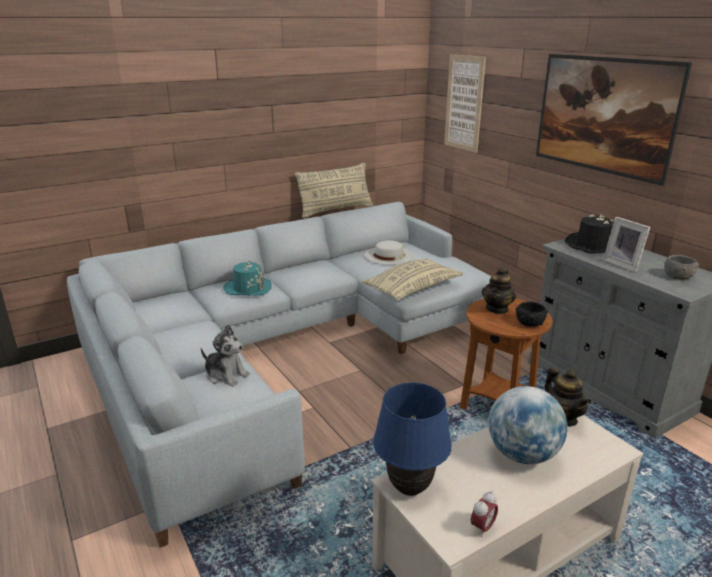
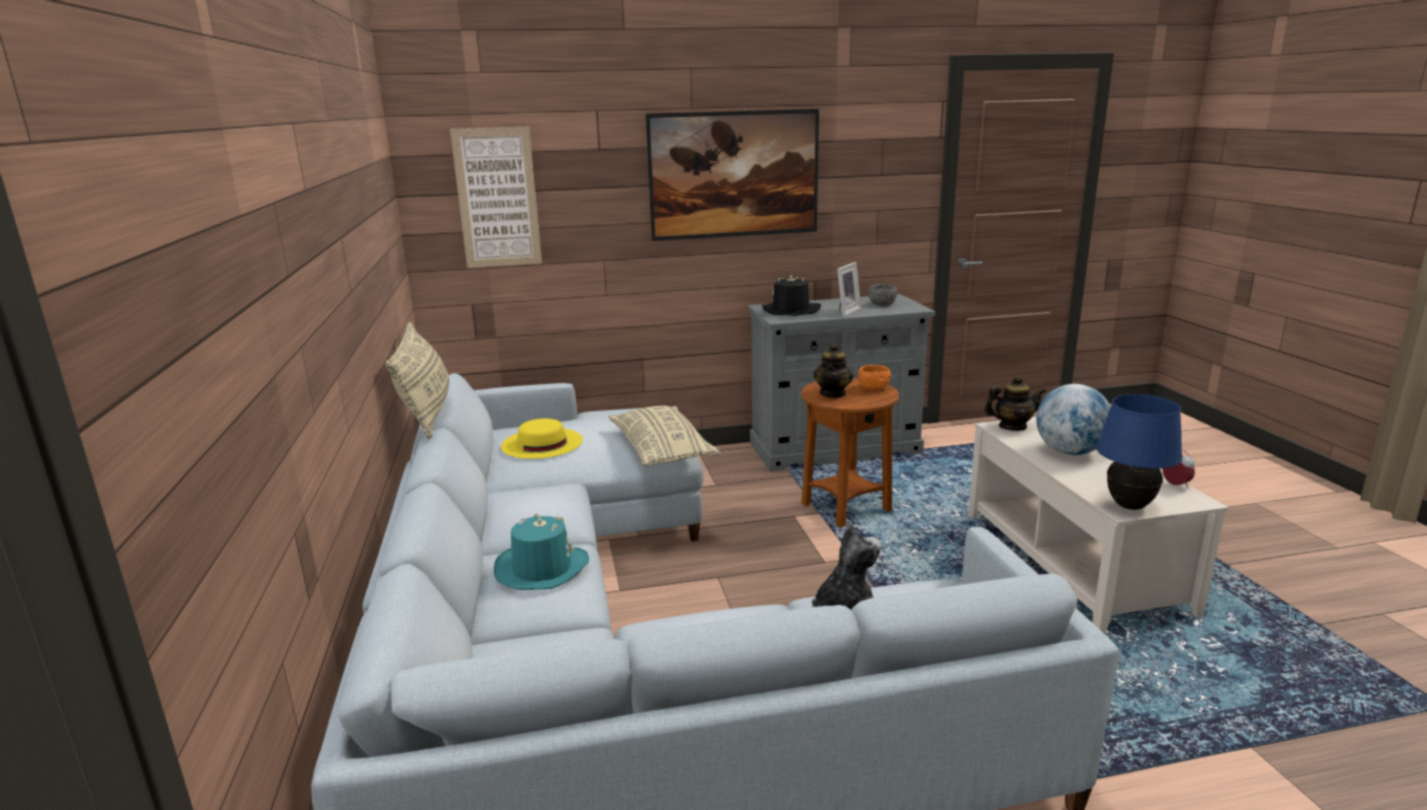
camera: 70 degrees left, 5 degrees down
(389, 255) = (542, 443): white hat -> yellow hat
(497, 309) = (833, 394): teapot -> teapot turned 60 degrees clockwise
(529, 323) = (873, 388): black bowl -> orange bowl
(623, 264) = (845, 311): picture frame -> picture frame turned 45 degrees counterclockwise

